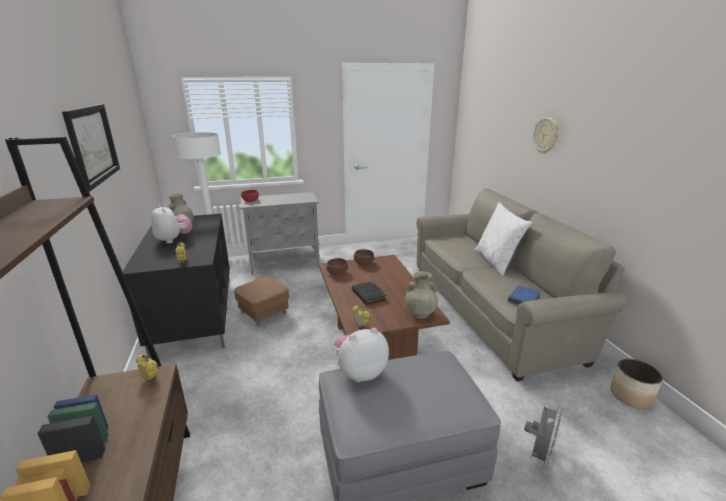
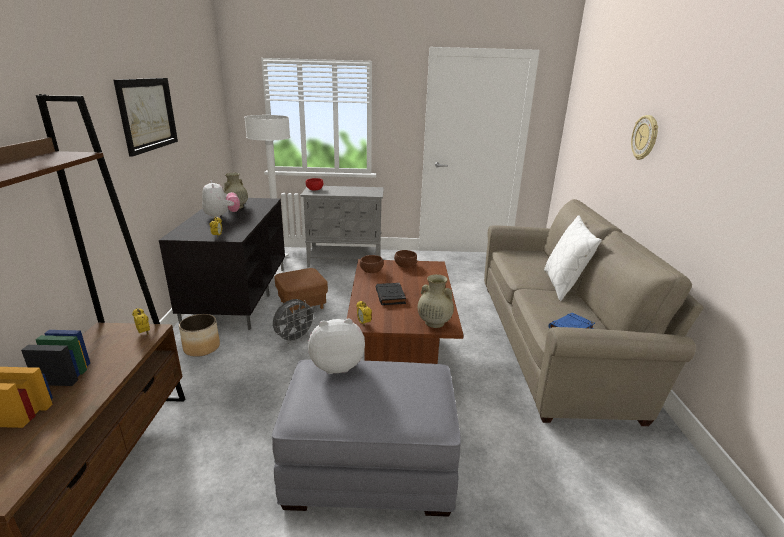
camera: 15 degrees right, 0 degrees up
(538, 455) = (527, 503): grey fan -> grey fan (294, 339)
(631, 396) = (685, 470): planter -> planter (202, 348)

